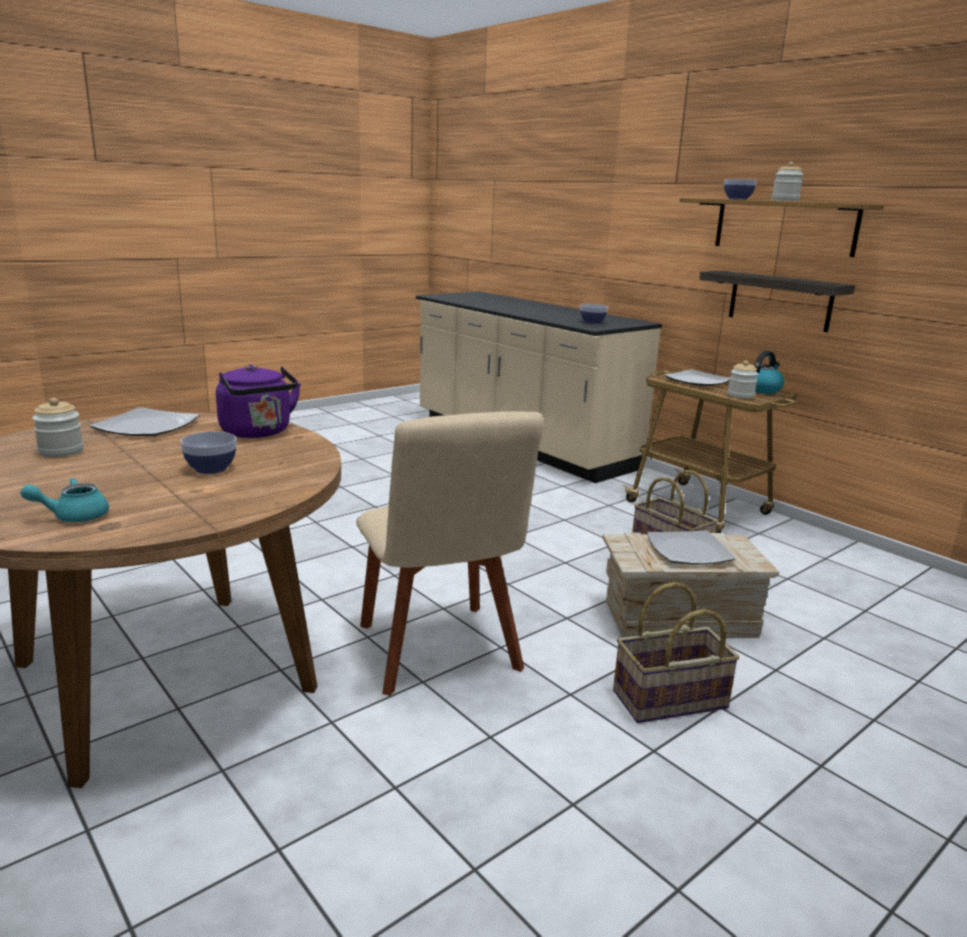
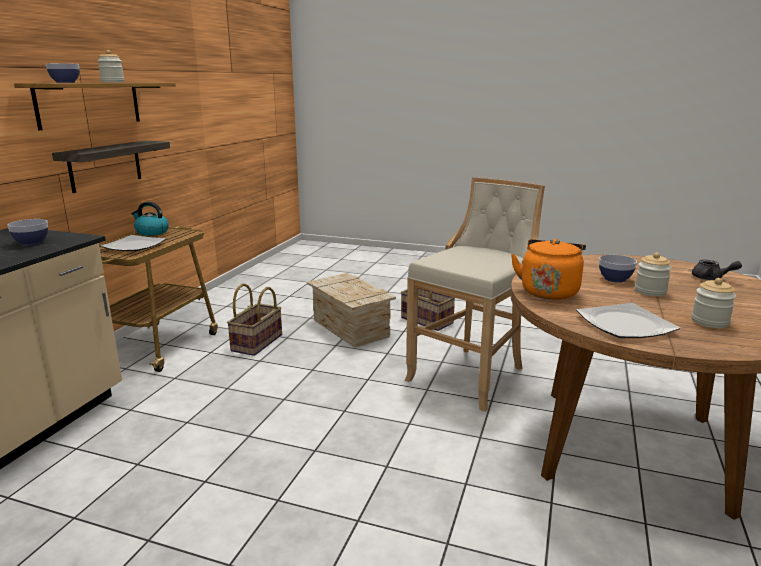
camera: 120 degrees left, 0 degrees up
(73, 516) = (711, 278): turquoise teapot -> grey teapot
(258, 432) = (549, 291): purple kettle -> orange kettle
(440, 652) = (471, 375): beige chair -> beige stool
(688, 550) = (349, 287): plate -> none
(740, 396) = (181, 234): jar -> jar (650, 291)

